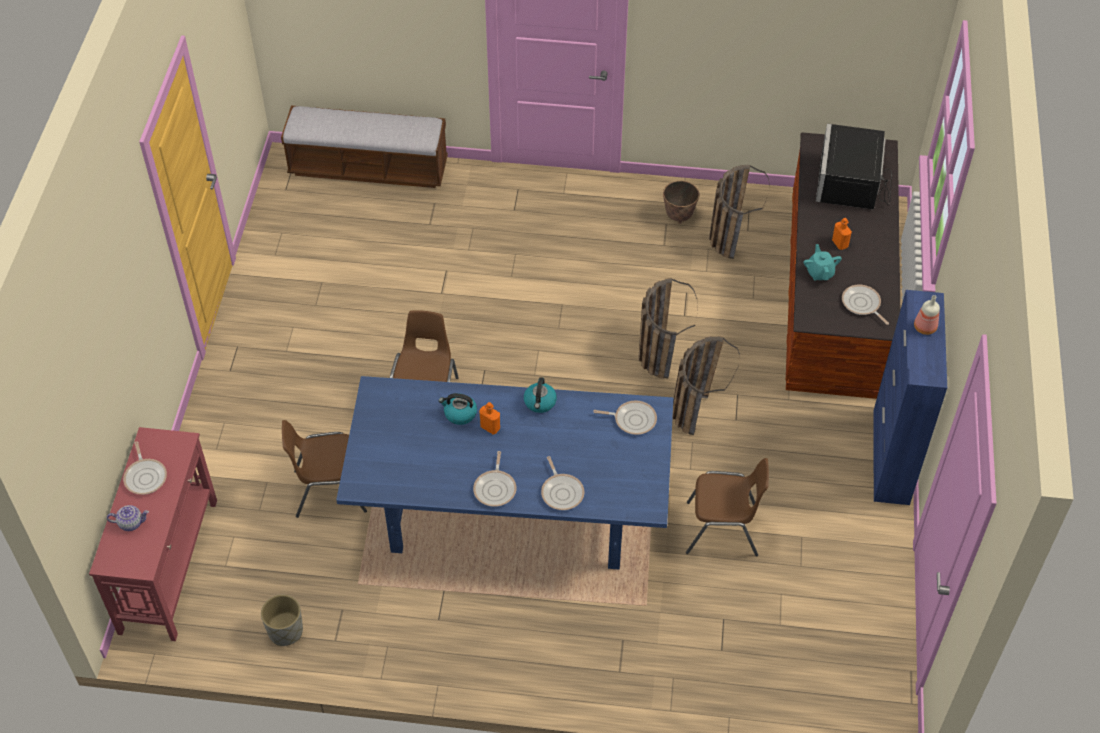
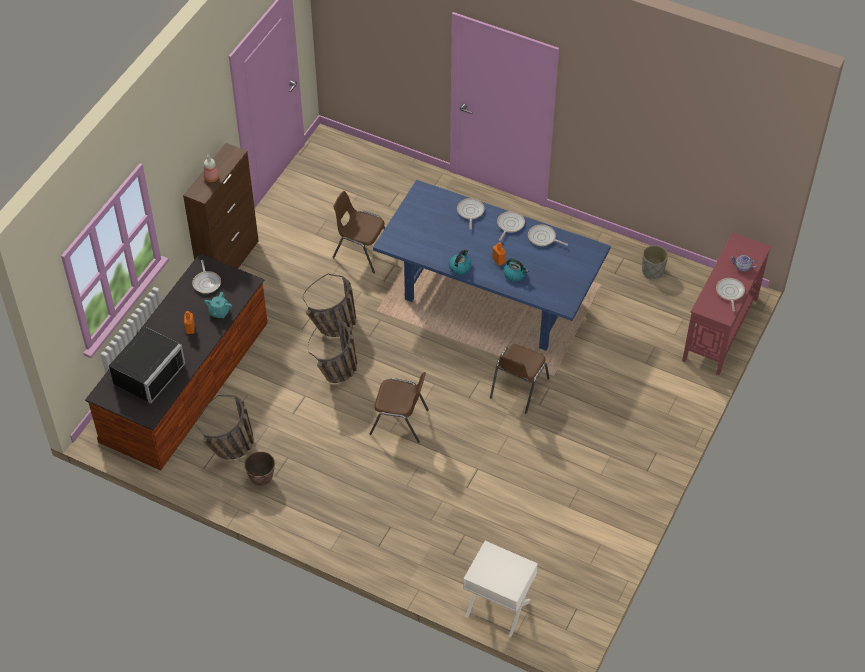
camera: 160 degrees left, 0 degrees up
(328, 490) = (604, 346): brown chair -> brown chair (400, 422)
(368, 168) = (497, 608): bench -> white nightstand
(632, 419) = (406, 240): frying pan -> frying pan (543, 238)
(890, 457) = (229, 262): blue cabinet -> brown cabinet

